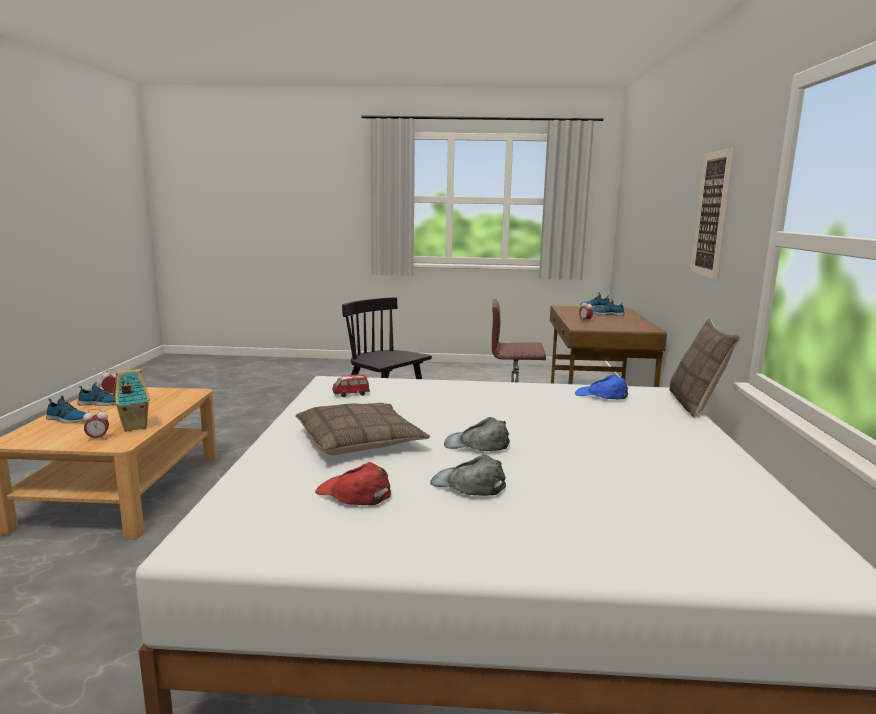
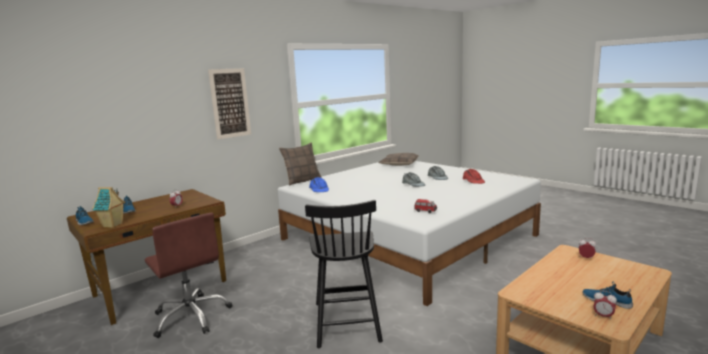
camera: 135 degrees left, 0 degrees up
(68, 419) = (625, 284): shoe -> none
(133, 427) = (564, 262): toy house -> toy house (113, 225)
(360, 441) = (452, 191): pillow -> pillow (399, 164)

